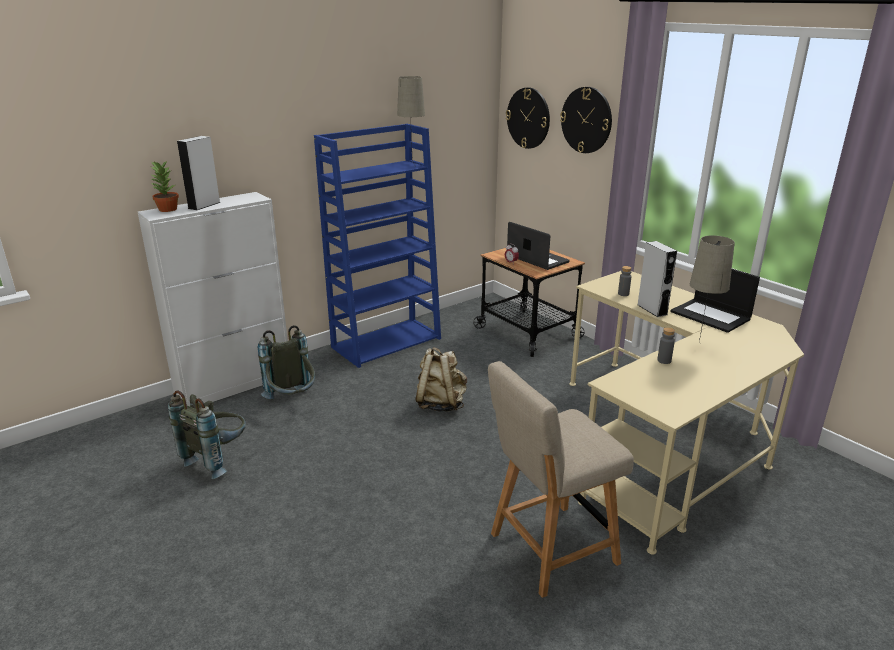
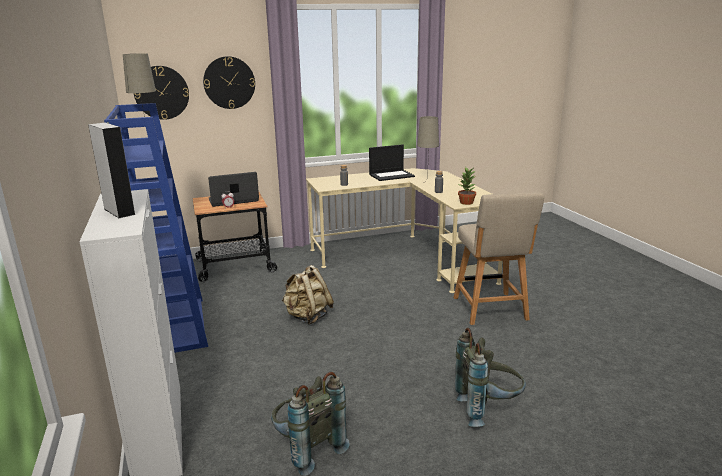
camera: 70 degrees left, 5 degrees down
(167, 209) = (103, 227): potted plant -> potted plant (466, 203)
(292, 402) = (236, 391): grey backpack -> grey backpack (487, 409)
(652, 309) = (373, 183): grey speaker -> none

